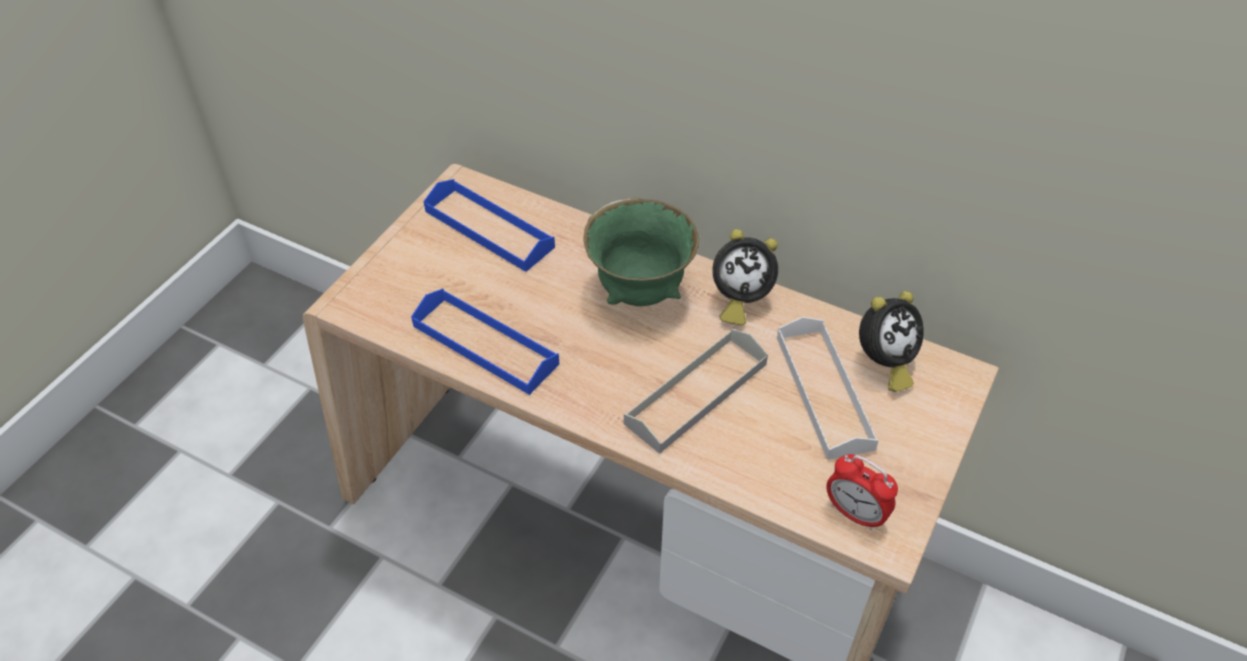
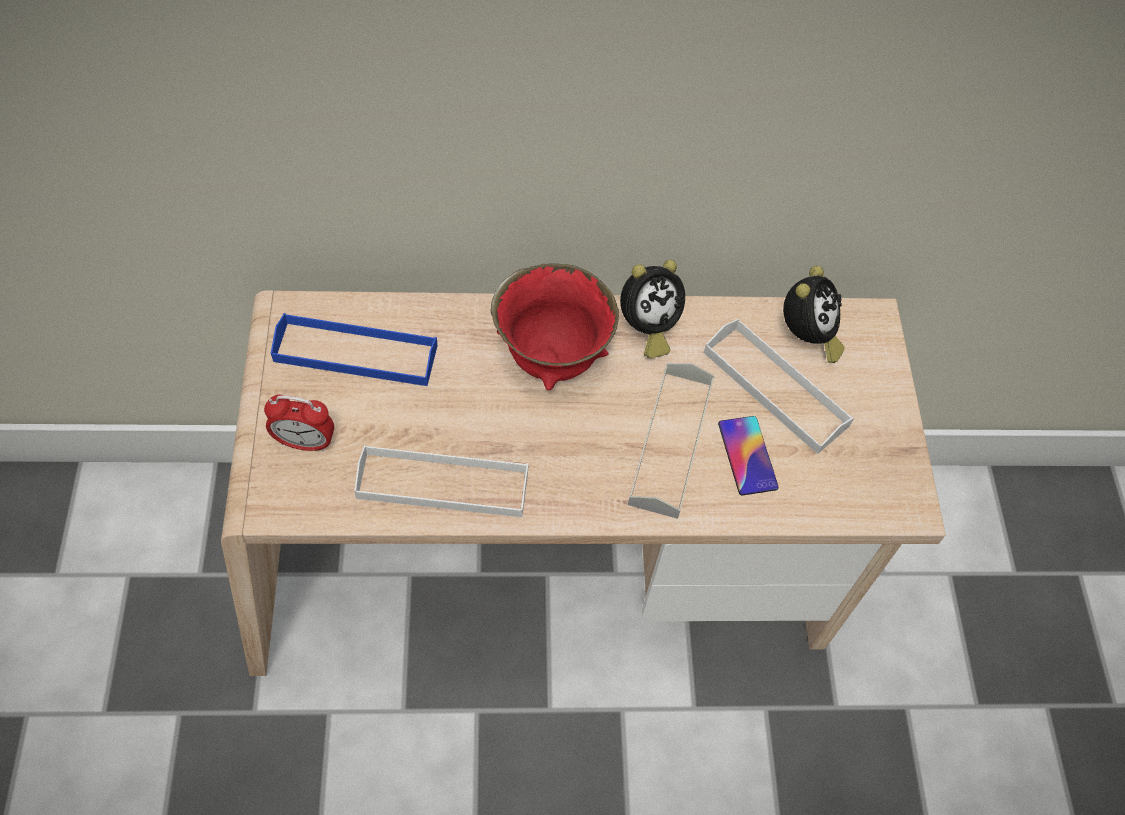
camera: 35 degrees left, 10 degrees up
(485, 345) = (443, 485): blue tray -> white tray
(640, 291) = (552, 358): green bowl -> red bowl
(759, 433) = (747, 455): none -> phone
(855, 513) = (869, 494): alarm clock -> alarm clock (305, 442)

